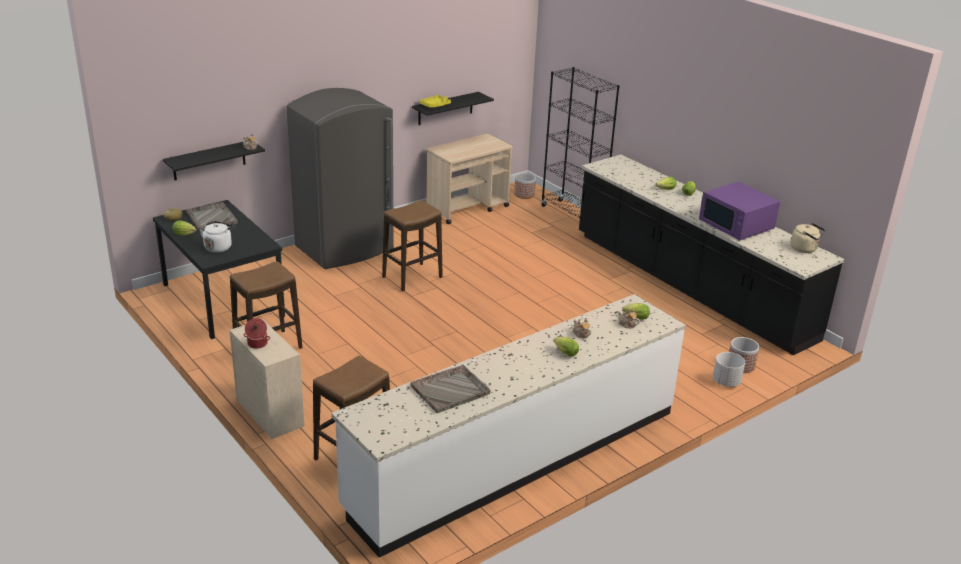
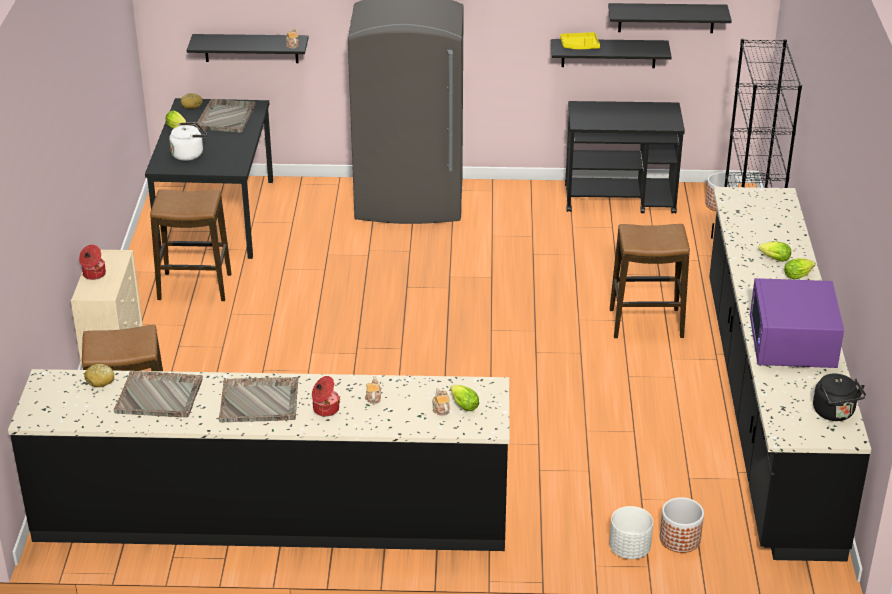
camera: 40 degrees right, 5 degrees up
(394, 398) = (100, 380): none -> bread
(412, 277) = (437, 264): stool -> stool (646, 323)
(468, 208) = (620, 199): beige cart -> black cart
(477, 76) = (666, 18): none -> black shelf
(516, 458) = (273, 514): white counter -> black counter
(519, 365) = (260, 401): none -> grey tray
(564, 352) = (325, 409): lettuce -> cooking pot
(805, 249) = (835, 413): beige kettle -> black kettle

